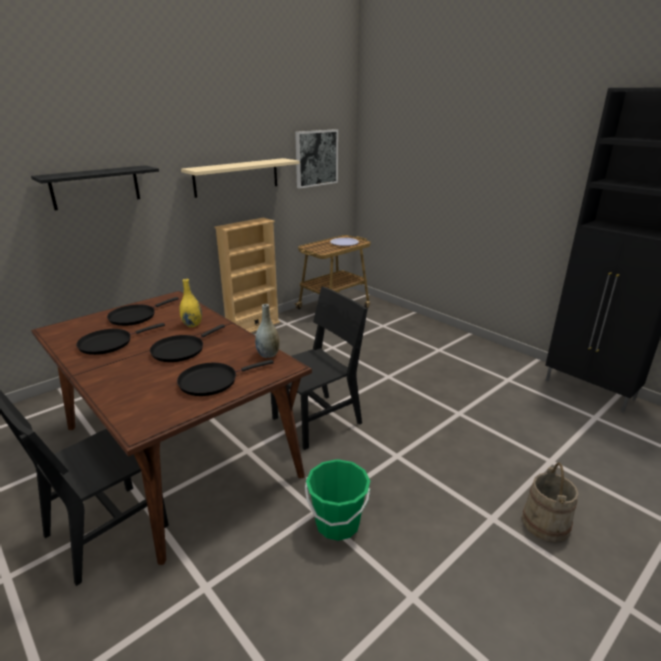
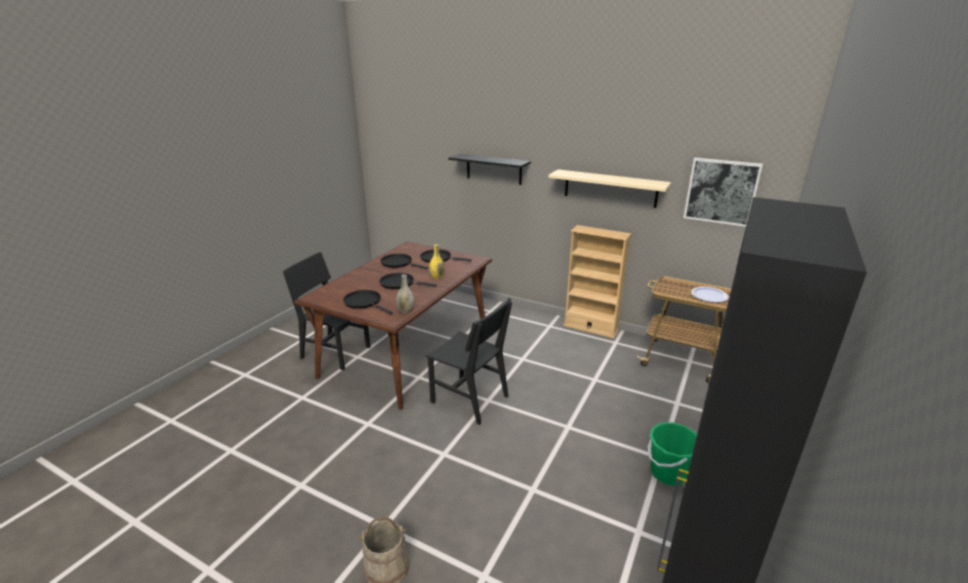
camera: 70 degrees right, 0 degrees up
(337, 523) = (358, 436): green bucket -> green bucket (668, 473)

